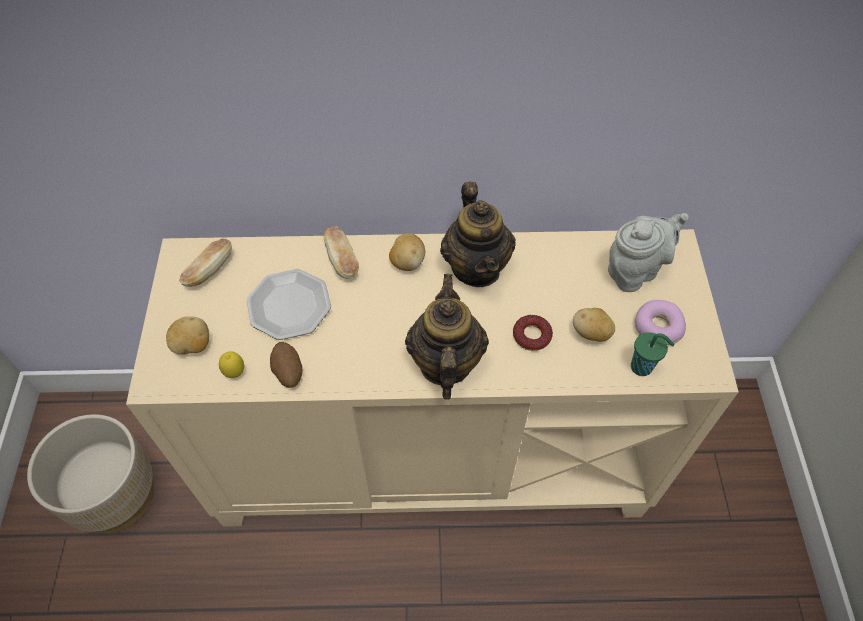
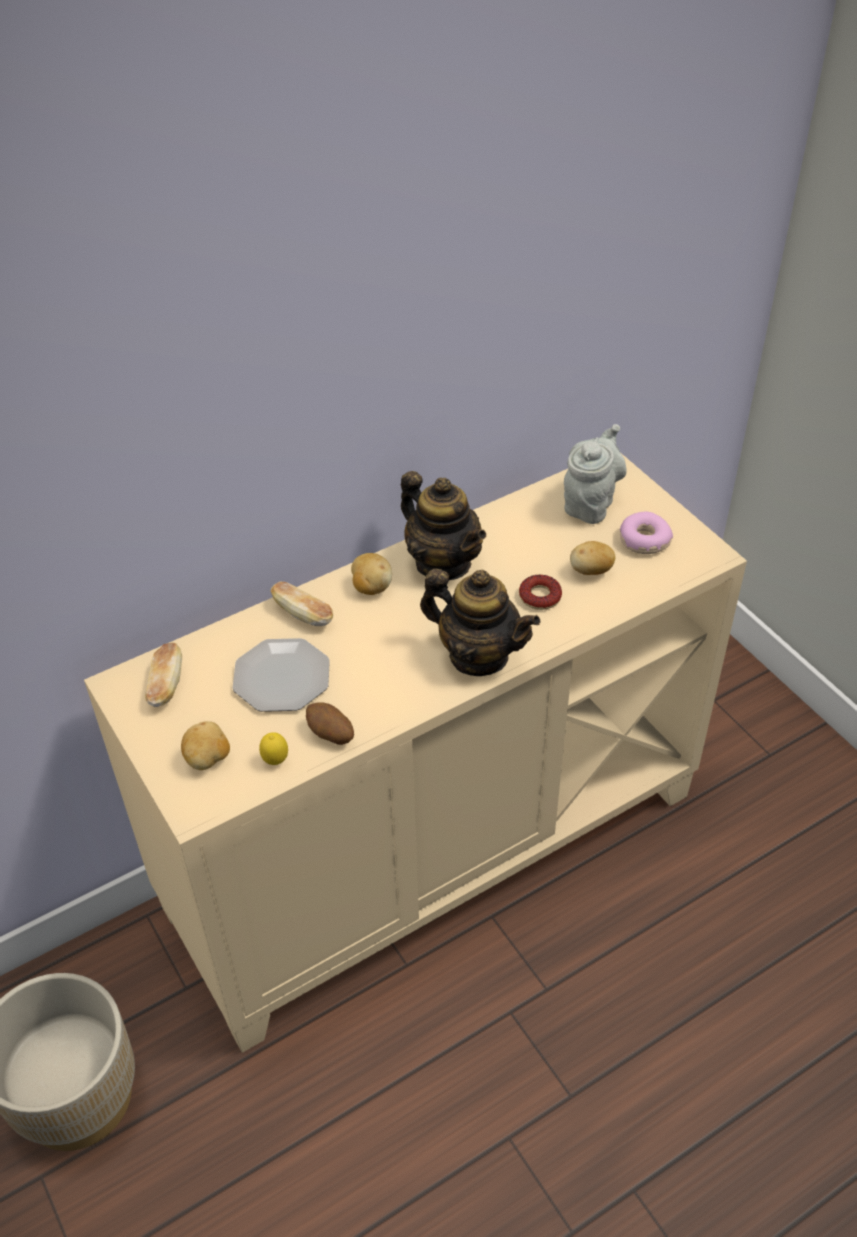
camera: 30 degrees left, 10 degrees down
(445, 363) = (478, 655): teapot -> teapot turned 150 degrees clockwise
(642, 367) = (655, 577): green cup -> none

